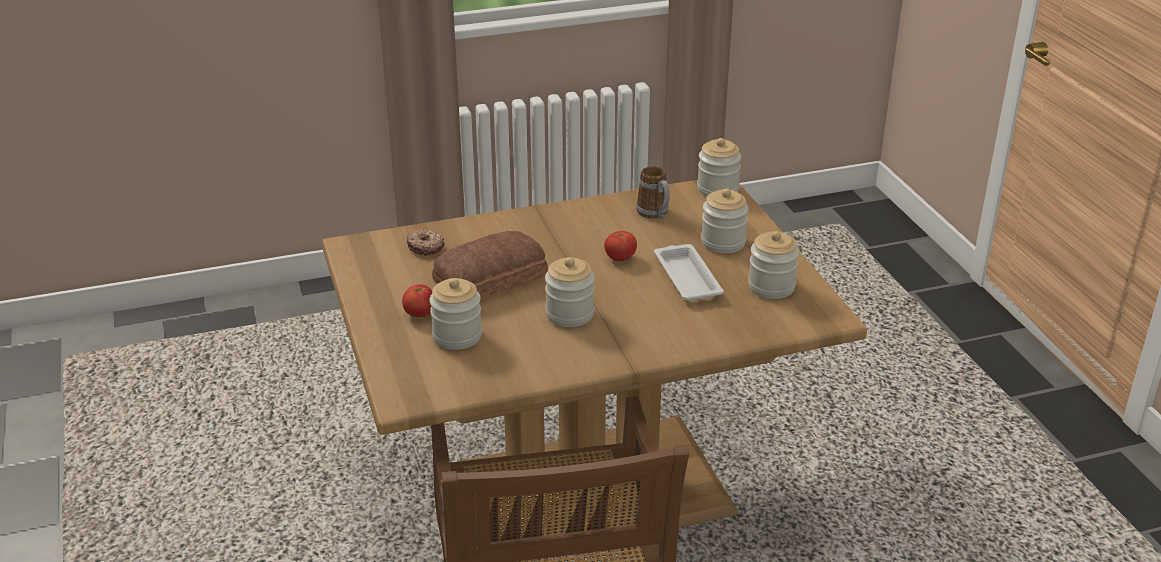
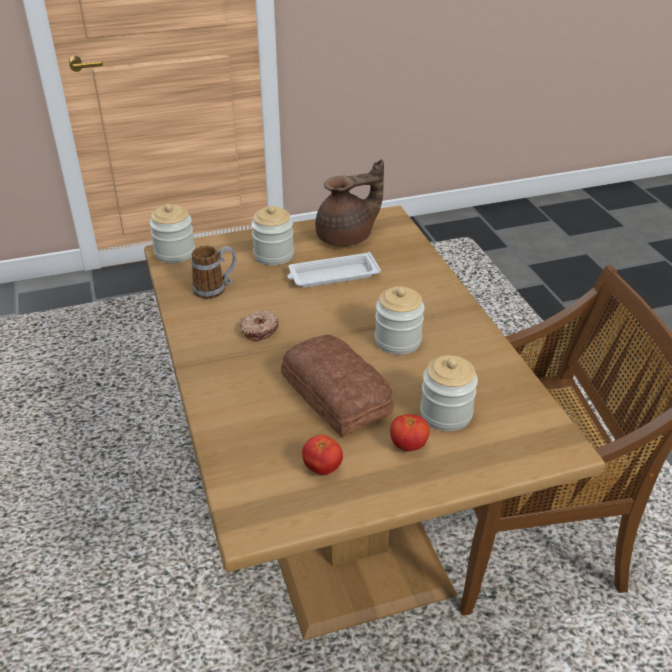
camera: 90 degrees left, 5 degrees up
(425, 247) = (262, 451): donut -> donut (259, 330)
(620, 258) = (298, 310): tomato -> tomato (322, 468)
(771, 287) = (347, 237): jar -> brown teapot

